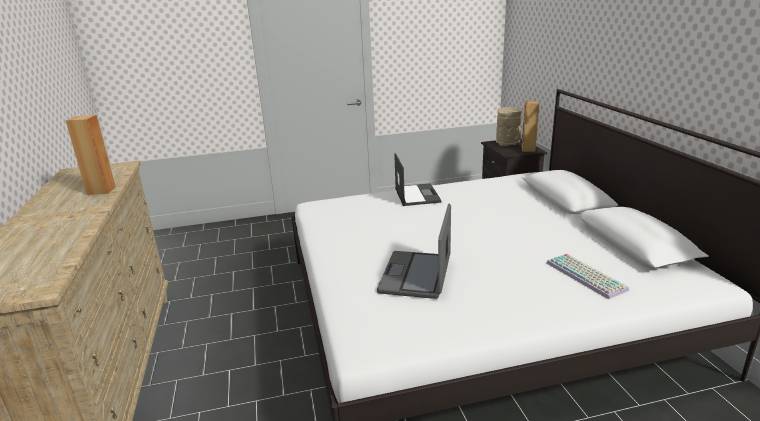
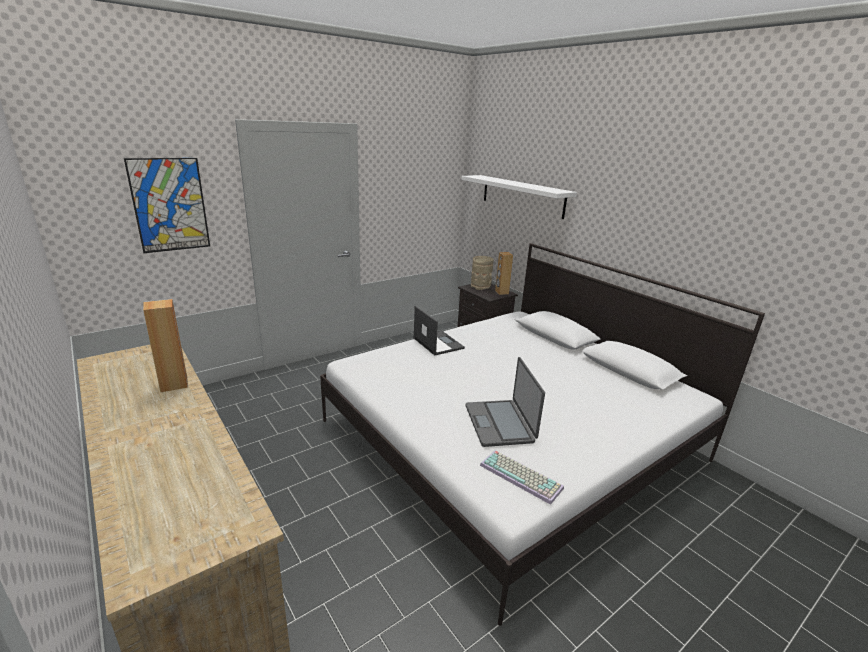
camera: 25 degrees left, 0 degrees up
(186, 52) = (170, 205): none -> picture
(552, 32) = (522, 196): none -> white shelf
(587, 276) = (621, 403): keyboard -> keyboard (522, 476)

